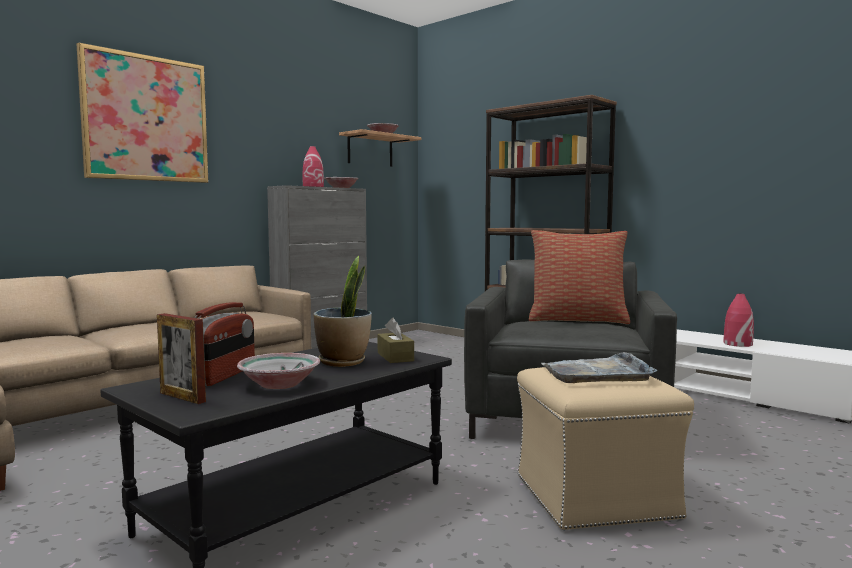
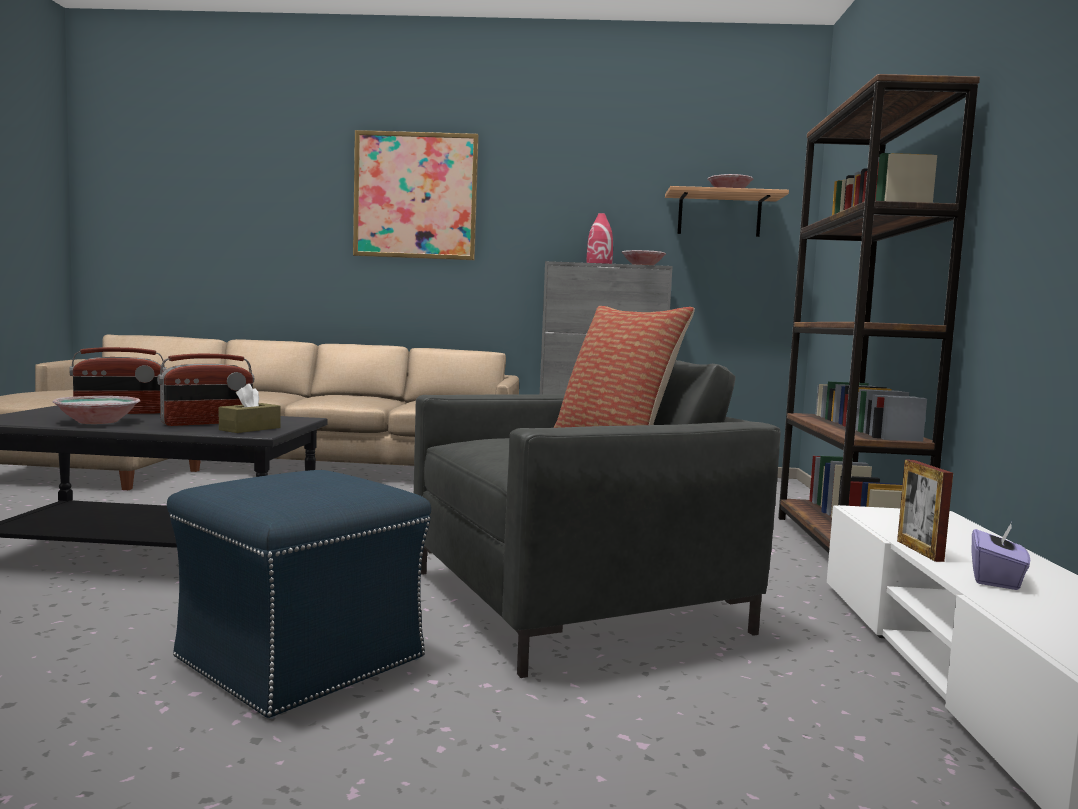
camera: 50 degrees right, 0 degrees up
(182, 397) = (37, 414): picture frame -> picture frame (919, 551)
(343, 362) = (207, 423): potted plant -> radio
(596, 497) = (298, 659): beige ottoman -> blue ottoman
(597, 373) = (309, 483): grey tray -> none
(737, 344) = (996, 579): red vase -> purple tissue box

